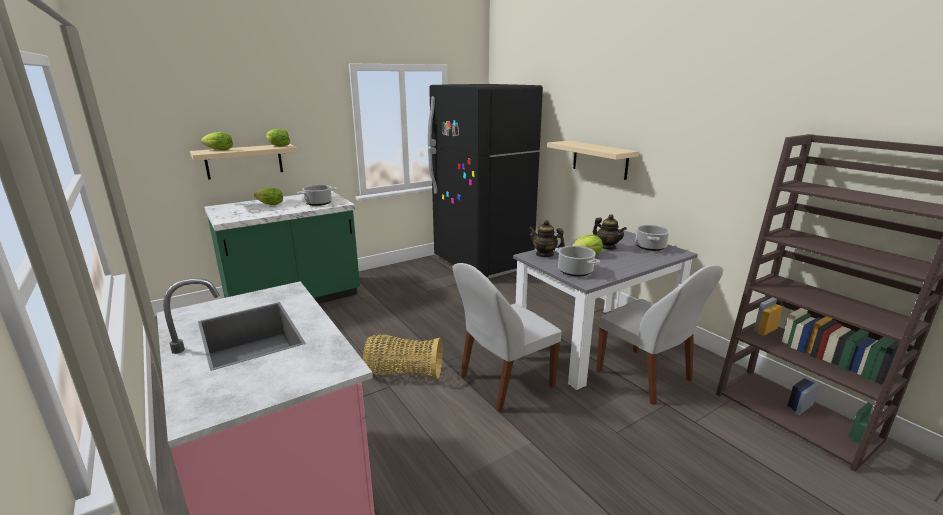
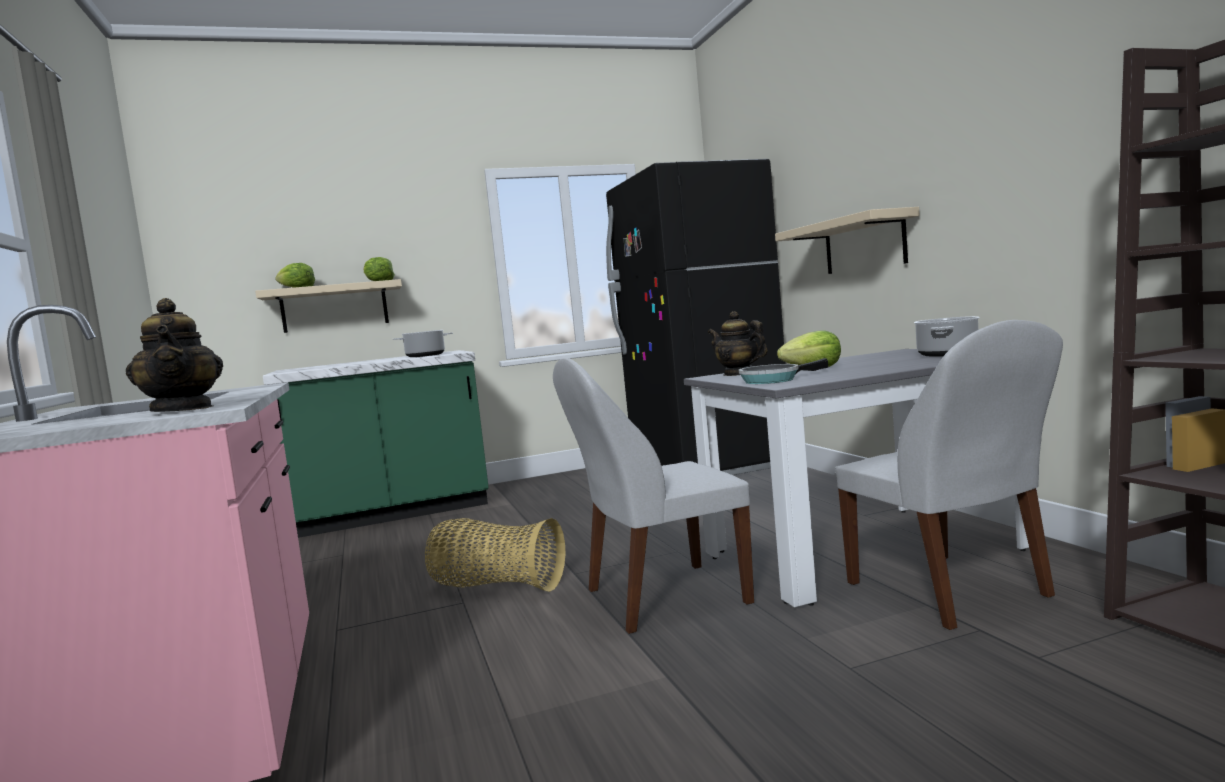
camera: 15 degrees right, 15 degrees down
(270, 204) = (360, 362): lettuce -> none
(574, 271) = (773, 380): cooking pot -> frying pan
(607, 247) = (862, 361): teapot -> teapot (183, 410)

